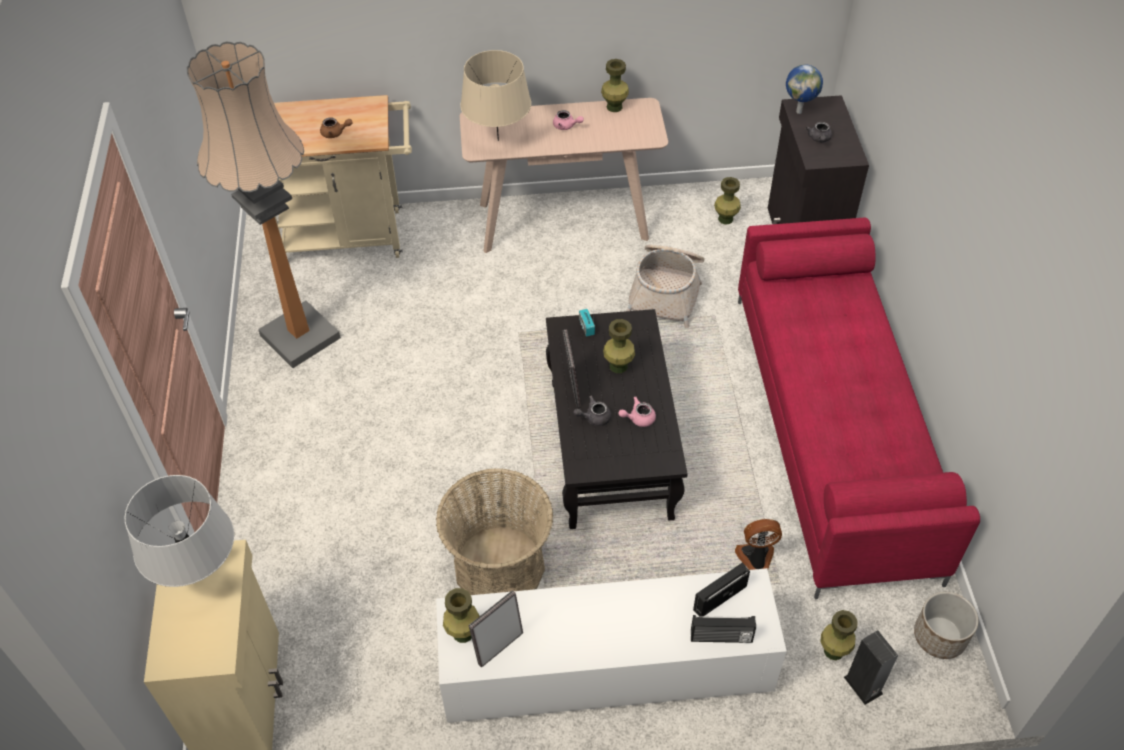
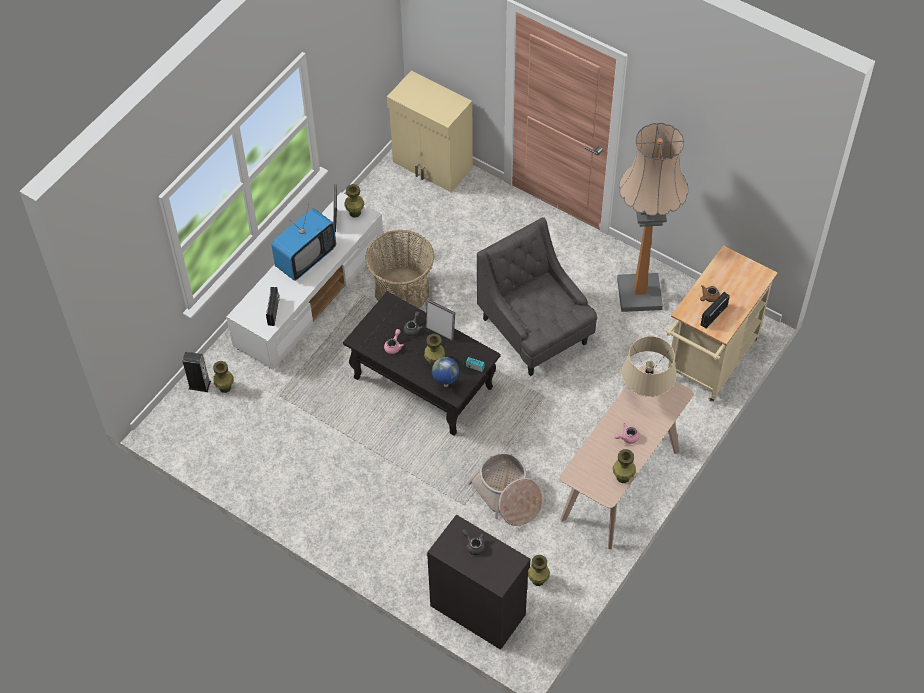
camera: 130 degrees right, 5 degrees up
(199, 575) = (444, 105): grey table lamp -> none
(439, 393) = (535, 332): none -> grey armchair
(599, 631) = (306, 258): none -> television
(721, 638) = (256, 298): radio -> radio (713, 315)
(756, 558) = (299, 395): fan -> none
(799, 111) = (509, 558): globe -> globe (445, 385)
(833, 432) = (329, 494): red sofa -> none
(940, 637) = (185, 435): planter -> none

